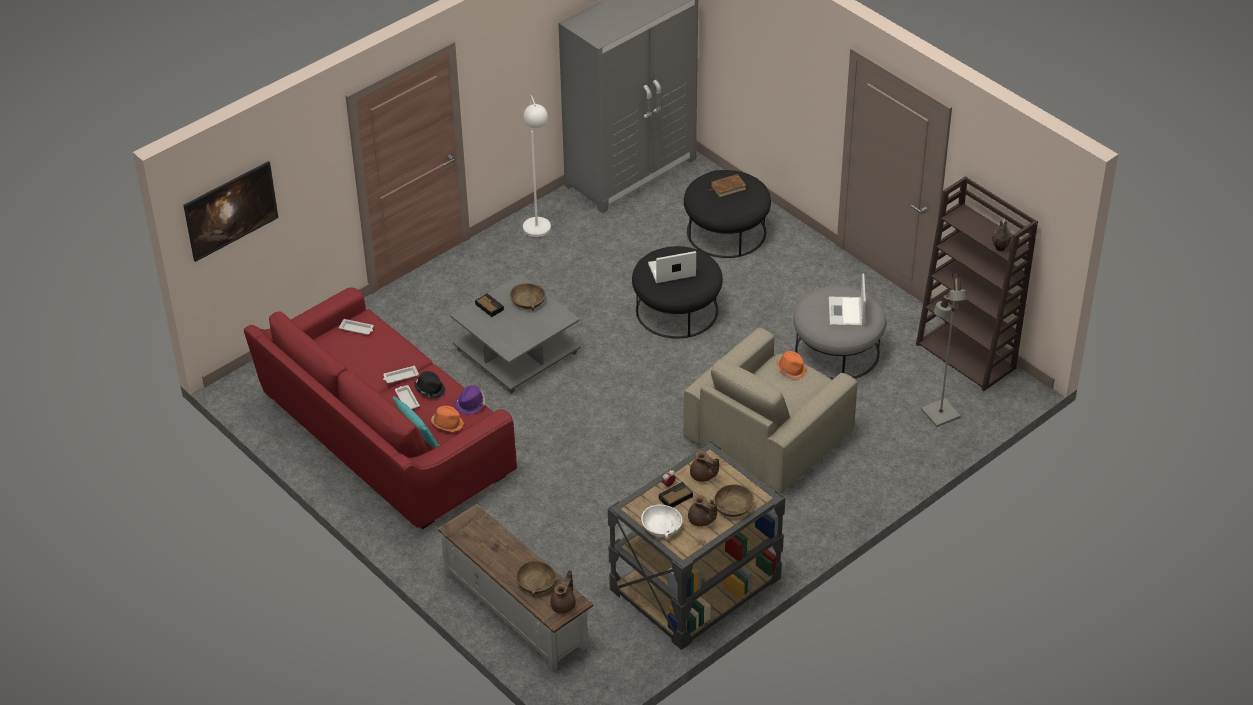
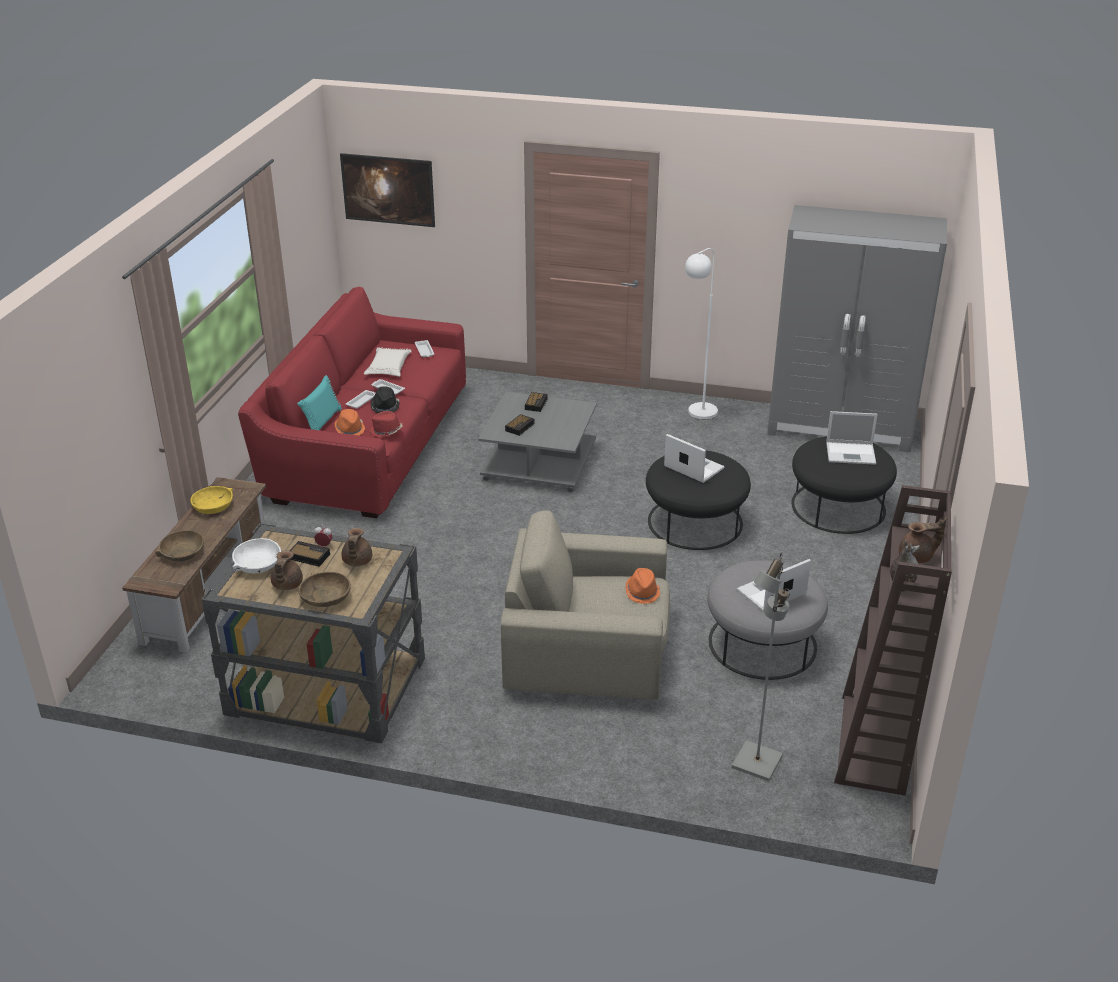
camera: 55 degrees right, 10 degrees down
(361, 360) = (388, 366): none -> white pillow
(471, 404) = (386, 431): purple hat -> red hat
(482, 544) = (213, 506): none -> yellow bowl
(515, 331) = (520, 427): none -> alarm clock
(528, 301) = (566, 418): brown bowl -> none
(564, 605) = (162, 579): brown teapot -> brown teapot (917, 557)
(728, 187) = (851, 453): brown book -> laptop

